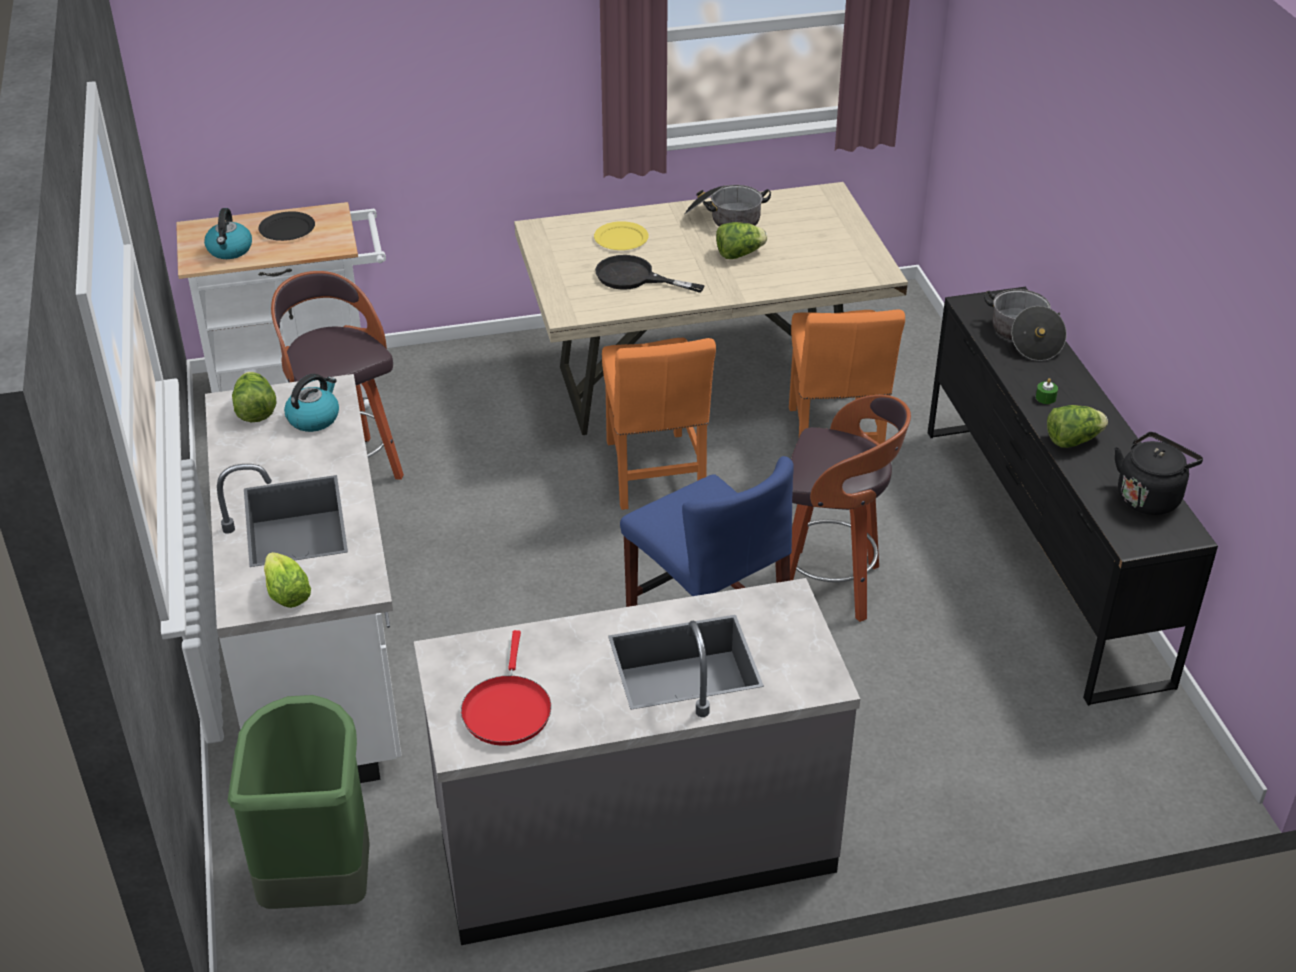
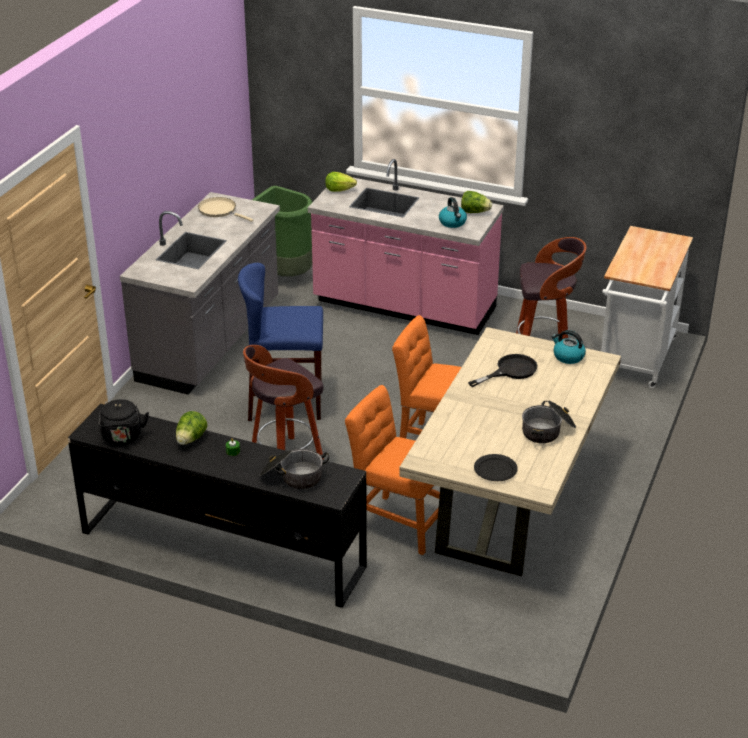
camera: 125 degrees right, 5 degrees down
(230, 250) = (643, 243): kettle -> kettle (568, 356)
(287, 229) = (653, 263): black plate -> black plate (496, 469)
(321, 661) = (404, 307): white counter -> pink counter
(507, 709) = (219, 211): red frying pan -> beige frying pan
(621, 239) = (560, 383): yellow plate -> none
(739, 254) = (498, 417): lettuce -> none

